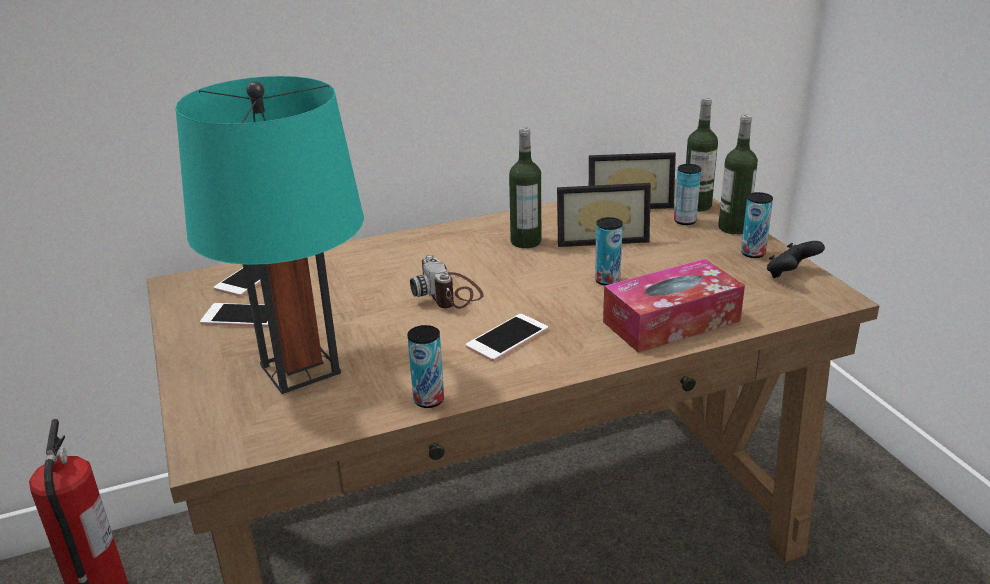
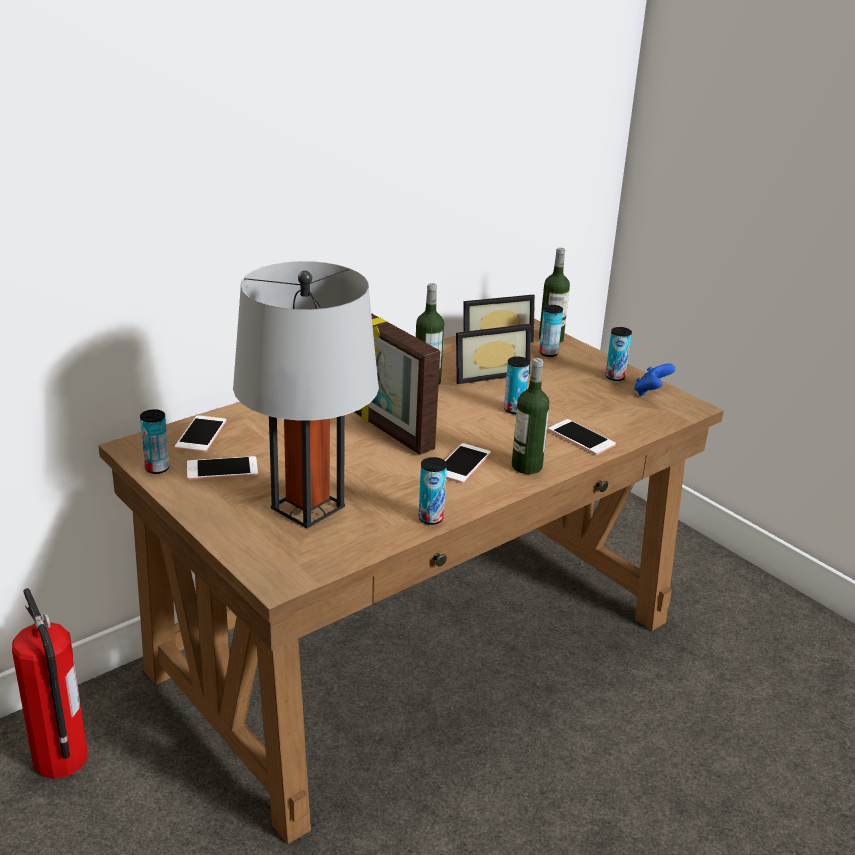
camera: 20 degrees left, 0 degrees up
(181, 308) = (157, 468): none -> can
(300, 369) = (308, 507): turquoise table lamp -> grey table lamp
(450, 293) = (391, 432): camera -> picture frame
(671, 321) = (581, 438): tissue box -> phone
(733, 228) = (589, 356): bottle -> bottle (526, 466)
(790, 275) = (651, 392): black game controller -> blue game controller

